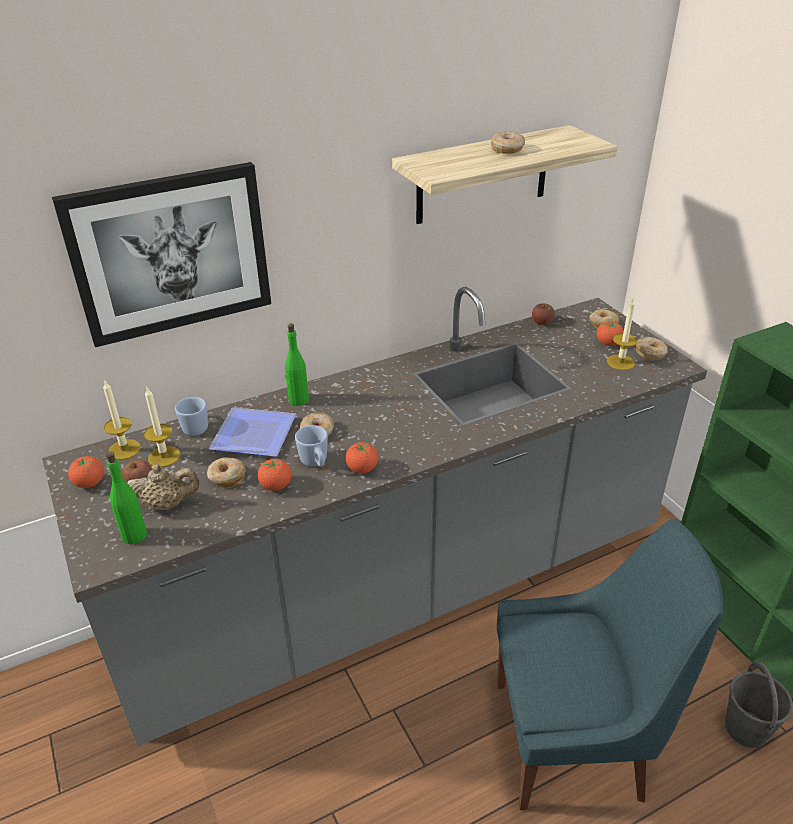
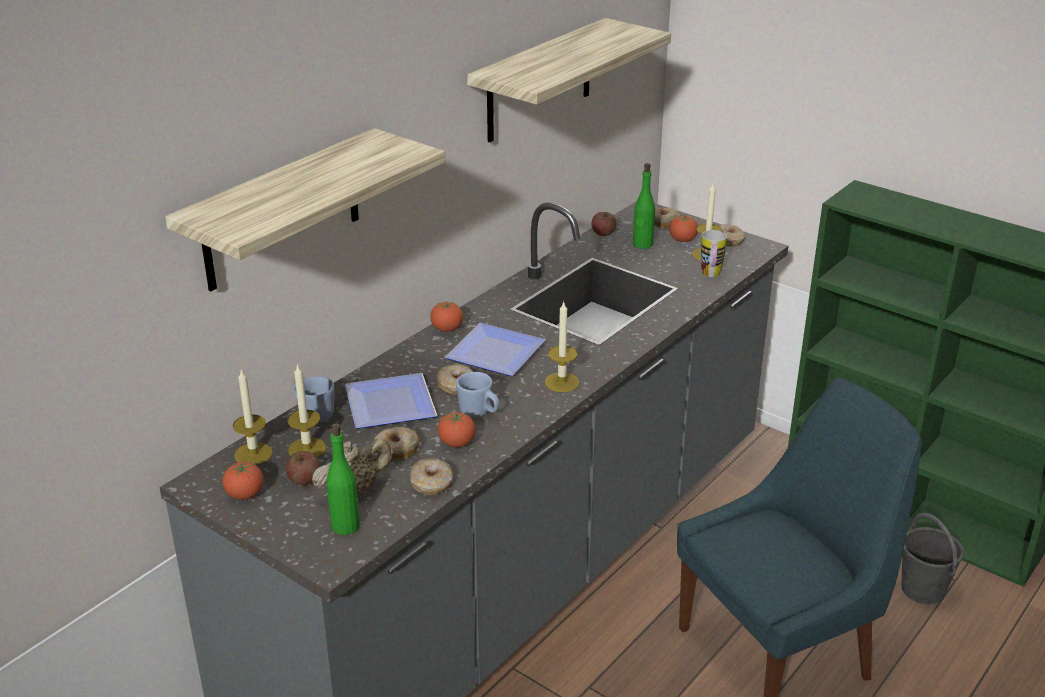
camera: 25 degrees left, 5 degrees down
(170, 253) = (282, 211): picture -> shelf
(298, 400) = (409, 361): green bottle -> green bottle (642, 244)
(362, 469) = (532, 406): tomato -> tomato (447, 329)
(374, 411) = (499, 352): none -> plate
(404, 453) = (562, 382): none -> candle
(507, 149) = (572, 50): donut -> donut (431, 483)
(610, 384) = (711, 276): none -> mug

